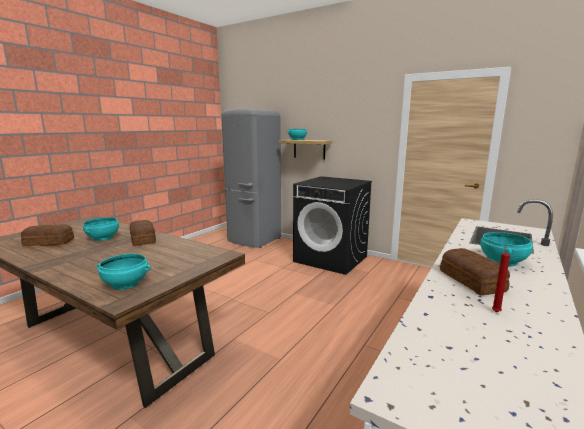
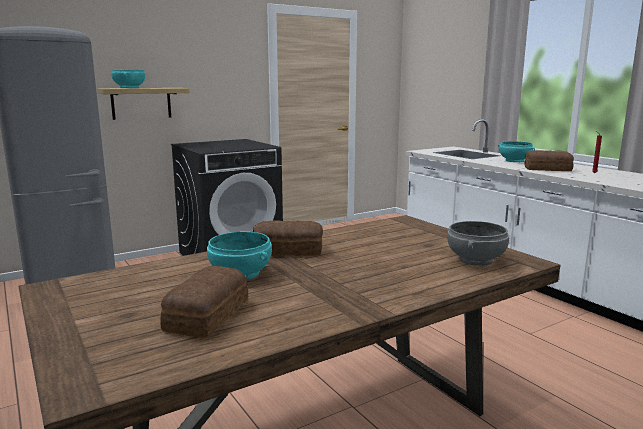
camera: 65 degrees left, 0 degrees up
(125, 284) = (476, 260): turquoise bowl -> grey bowl

